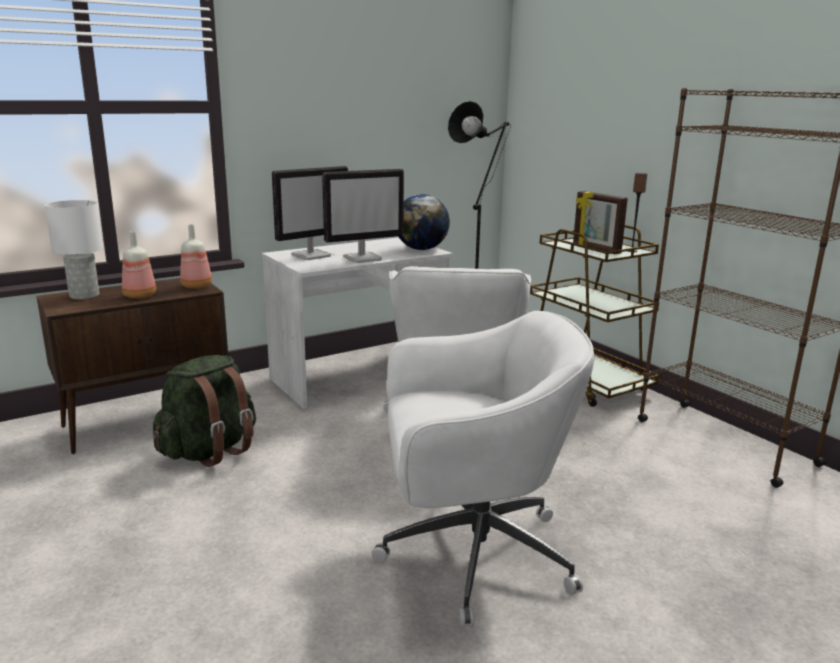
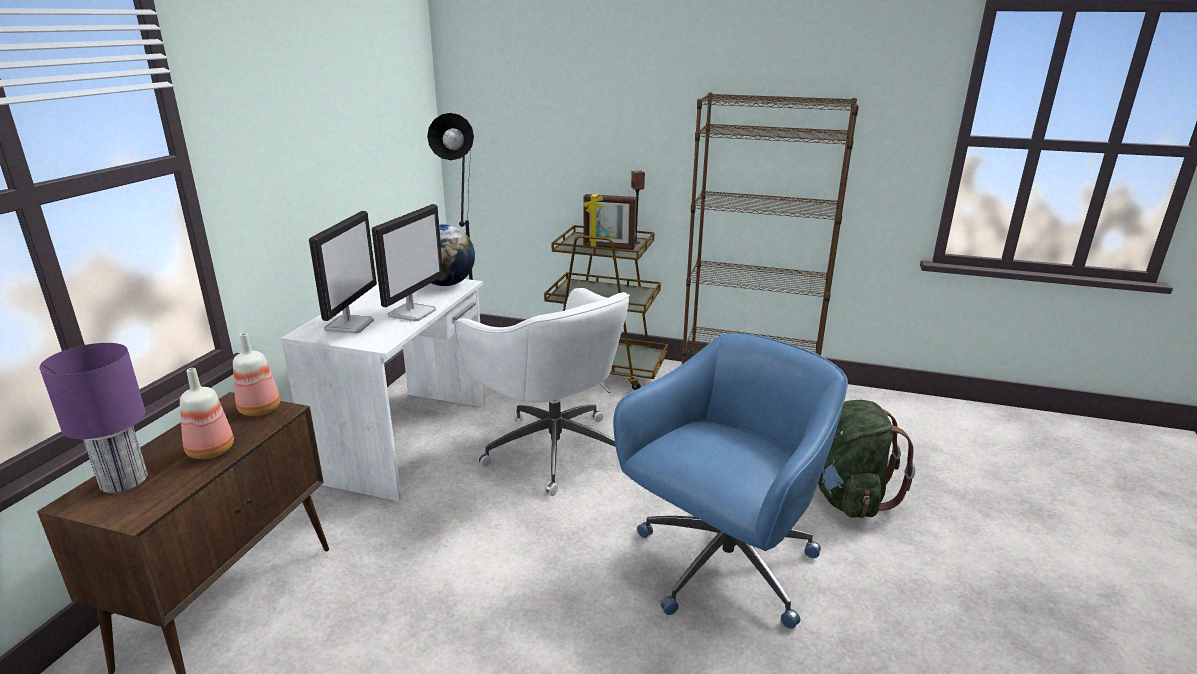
camera: 40 degrees left, 5 degrees up
(83, 296) = (122, 482): white table lamp -> purple table lamp
(209, 451) = (364, 598): green backpack -> green backpack (848, 498)
(471, 555) = (722, 566): white office chair -> blue office chair

